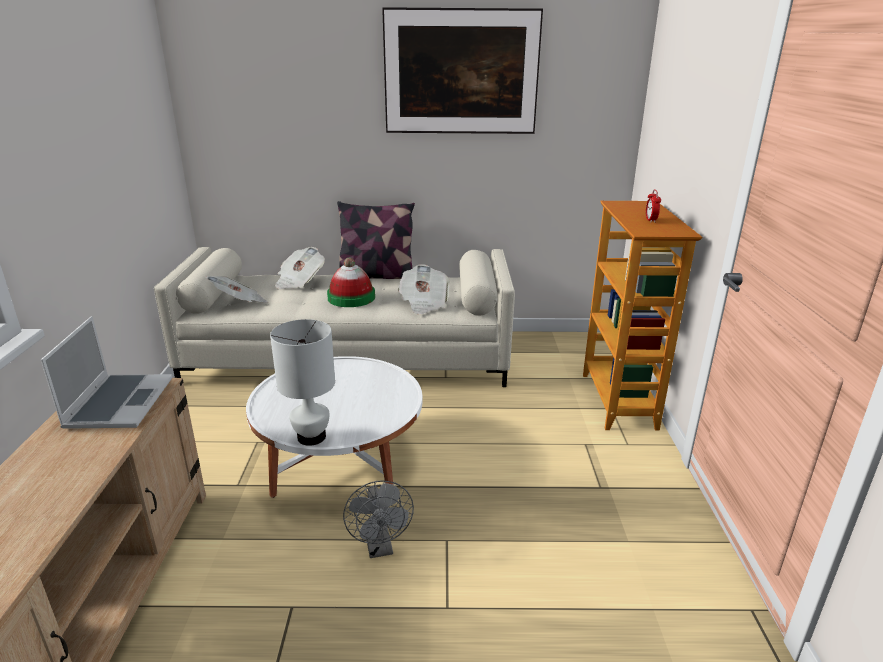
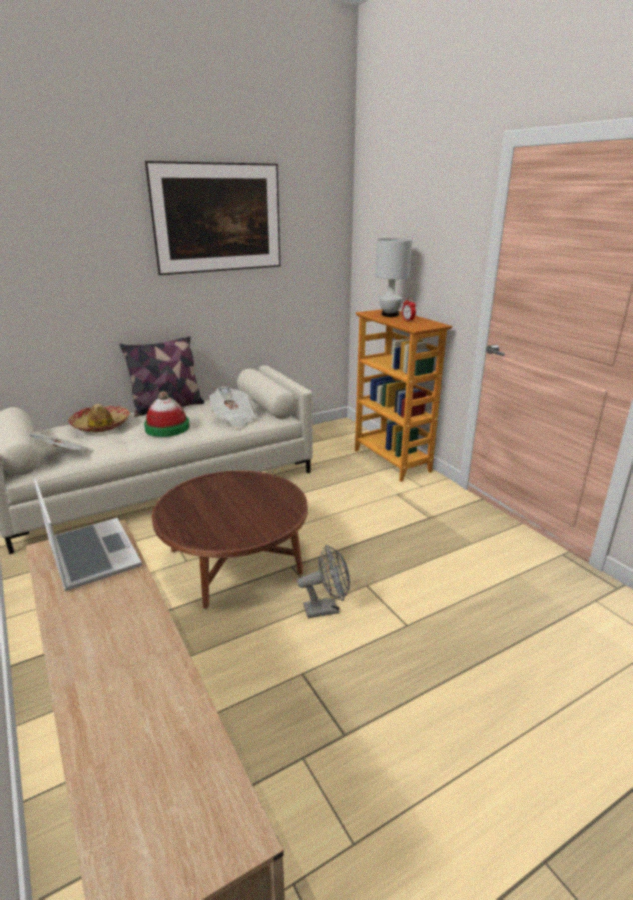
camera: 30 degrees left, 0 degrees up
(299, 281) = (101, 425): newspaper -> hat
(312, 437) = (247, 538): white table lamp -> white table lamp (390, 315)
(340, 460) = (235, 562): white coffee table -> brown coffee table
(380, 548) = (326, 608): grey fan -> grey fan turned 60 degrees counterclockwise

